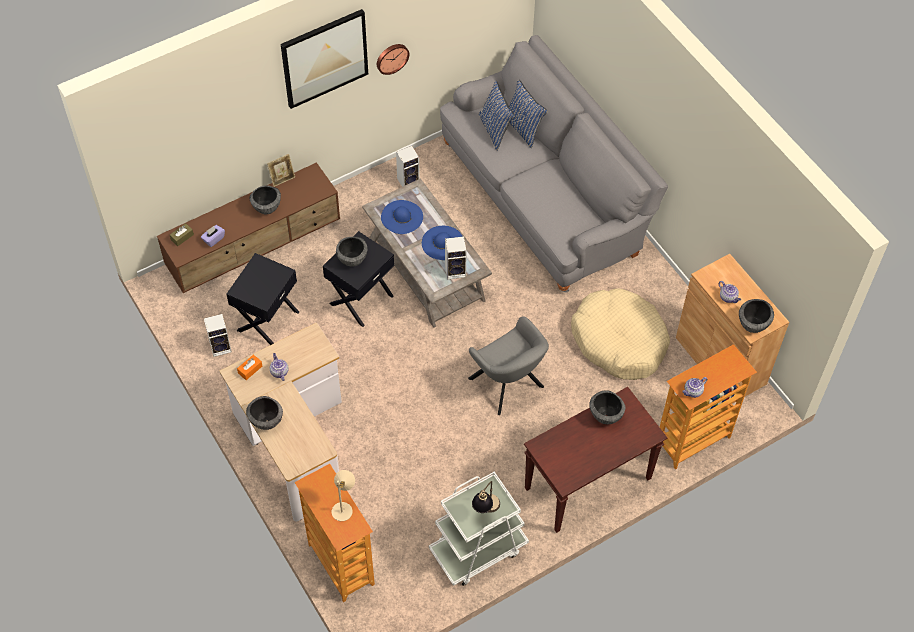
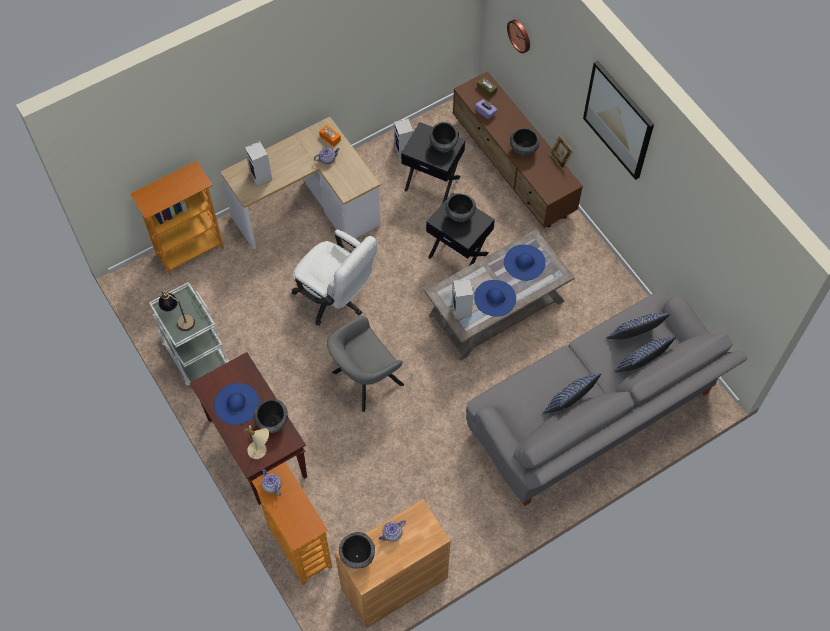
camera: 90 degrees right, 5 degrees up
(266, 421) = (278, 153): bowl -> bowl (443, 145)
(344, 508) = (169, 197): beige table lamp -> beige table lamp (260, 451)
(391, 58) = (658, 198): wall clock -> wall clock (520, 35)
(408, 180) = (604, 290): speaker -> speaker (261, 177)
(410, 412) = (336, 299): none -> white office chair
(565, 183) = (569, 403): none -> blue pillow
(585, 450) = (237, 404): none -> blue hat
(619, 341) = (417, 483): beige dog bed -> none

